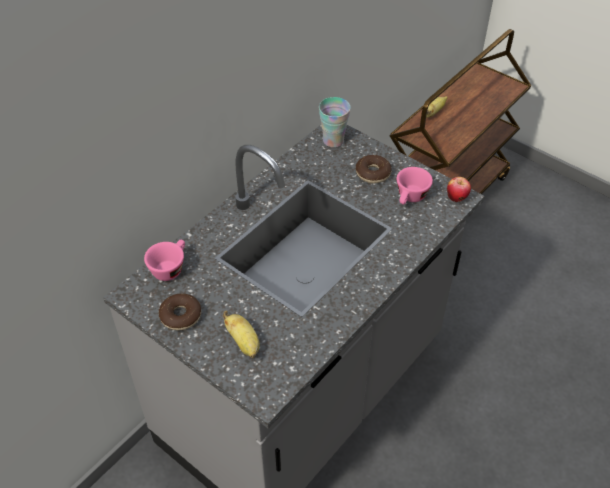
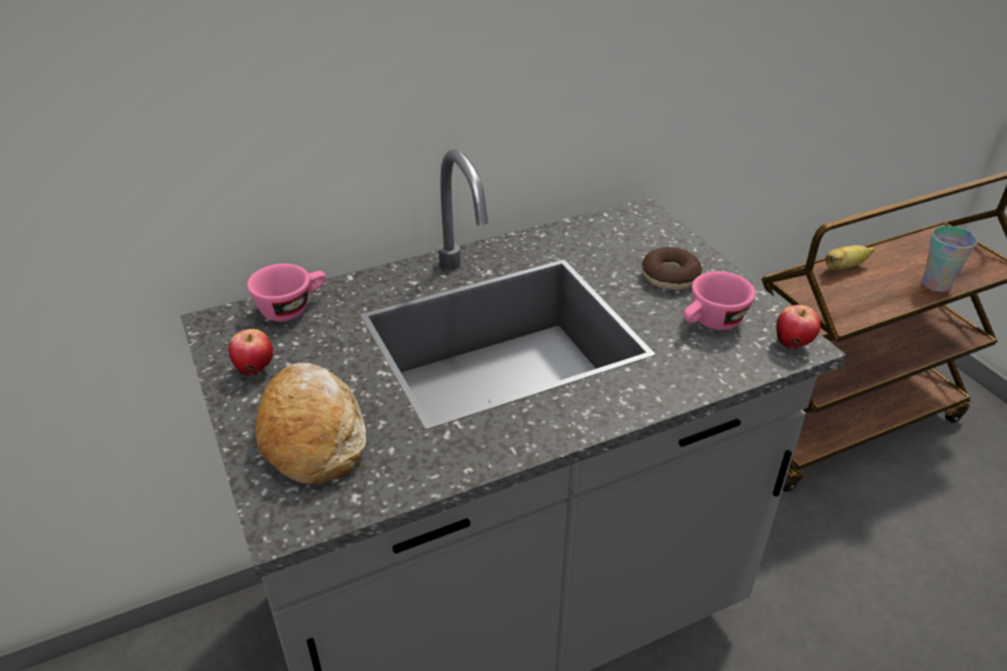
camera: 25 degrees right, 10 degrees down
(181, 316) = (255, 370): donut -> apple
(244, 343) = (312, 435): banana -> bread
(333, 141) = (635, 224): cup -> cup (936, 284)

